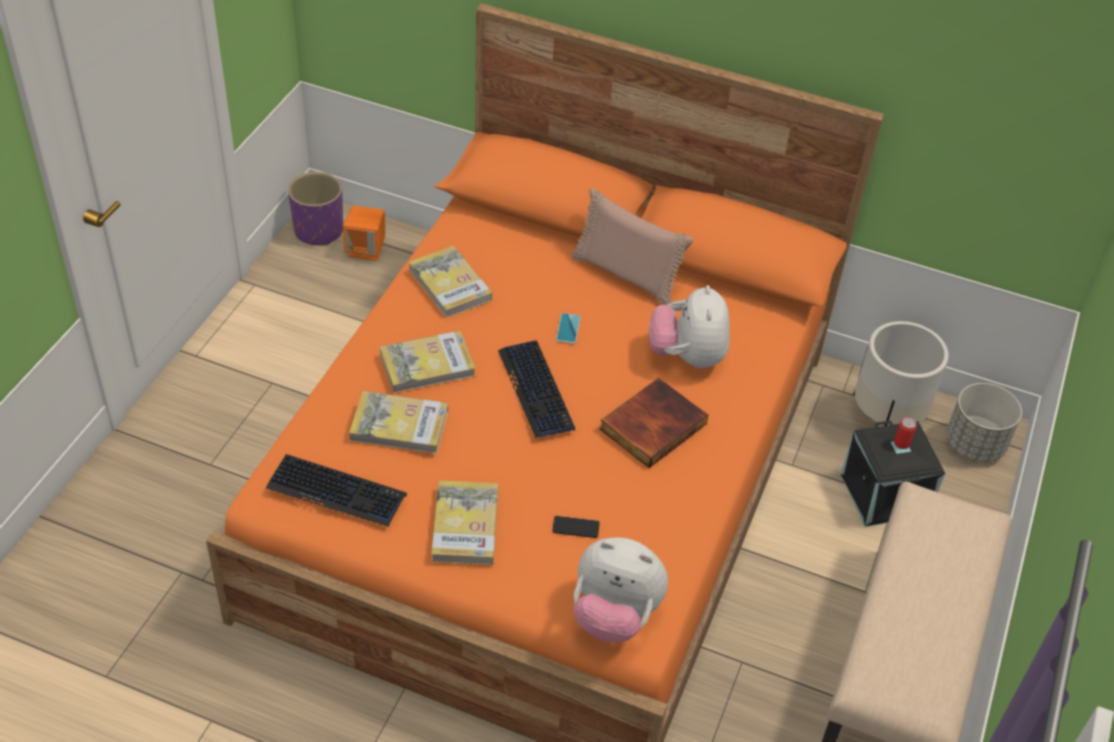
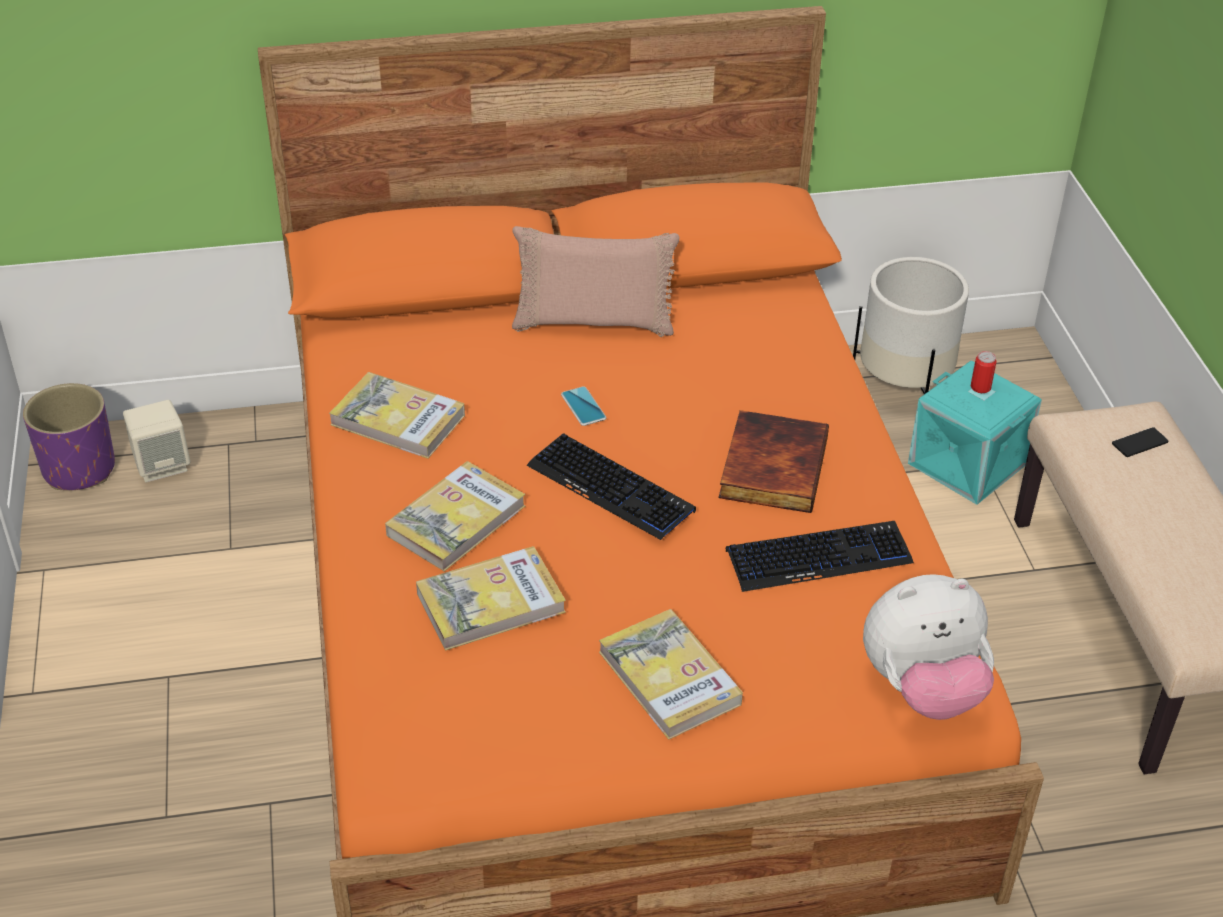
camera: 30 degrees left, 5 degrees down
(337, 491) = (482, 718): keyboard -> keyboard (818, 557)
(366, 250) = (162, 465): orange speaker -> beige speaker
(575, 527) = (793, 616): phone -> phone (1139, 443)
(687, 356) = (739, 378): plush toy -> none
(885, 495) = (969, 463): black storage box -> turquoise storage box
(975, 444) = (1007, 373): grey planter -> none

